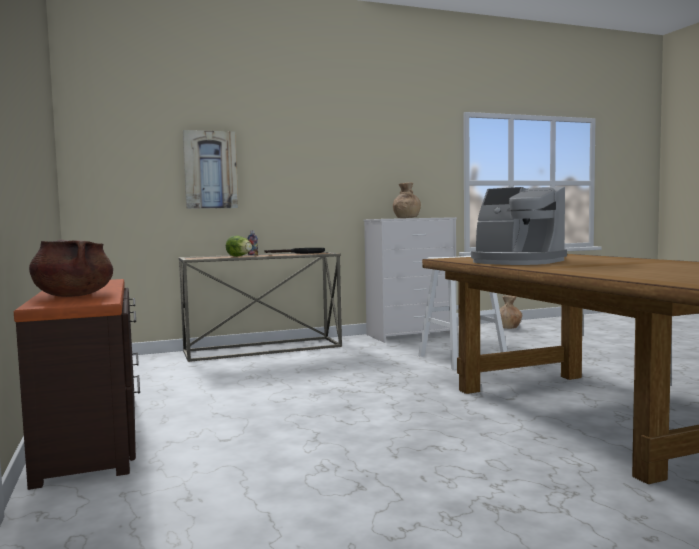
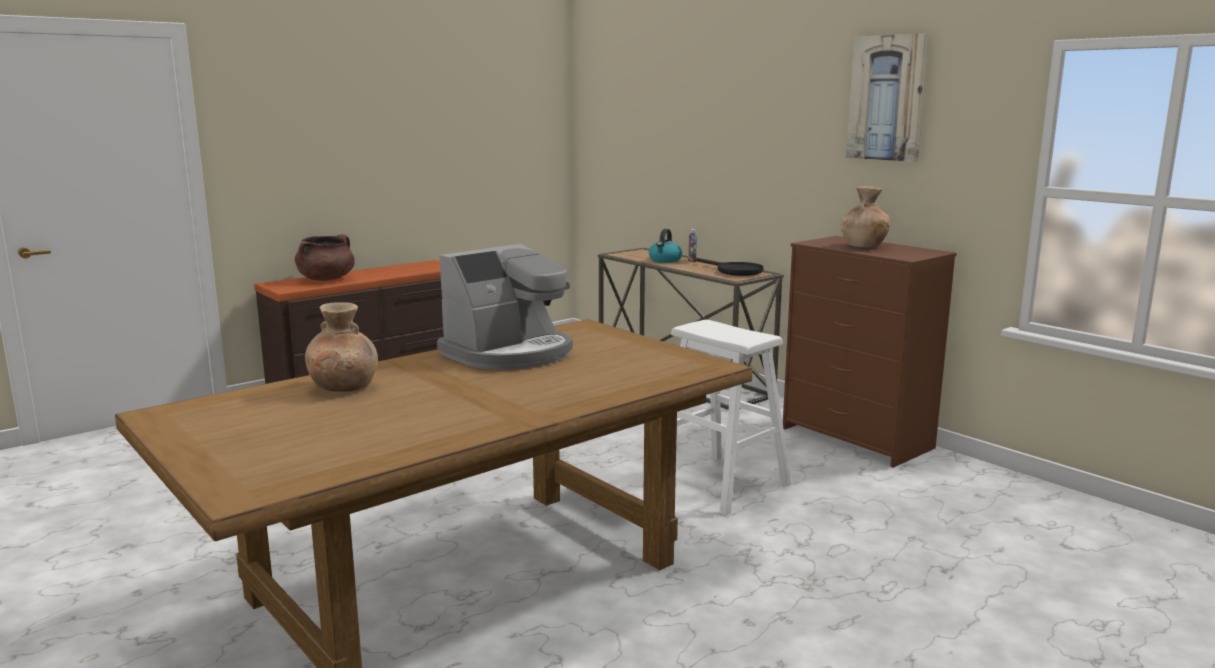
camera: 70 degrees right, 10 degrees up
(210, 170) = (676, 146): picture -> picture (887, 98)
(240, 256) = (665, 260): lettuce -> kettle
(411, 335) = (858, 438): white dresser -> brown dresser
(508, 328) = (1023, 503): brown vase -> brown vase (344, 387)
(516, 262) = (510, 353): coffee machine -> coffee machine turned 150 degrees counterclockwise

